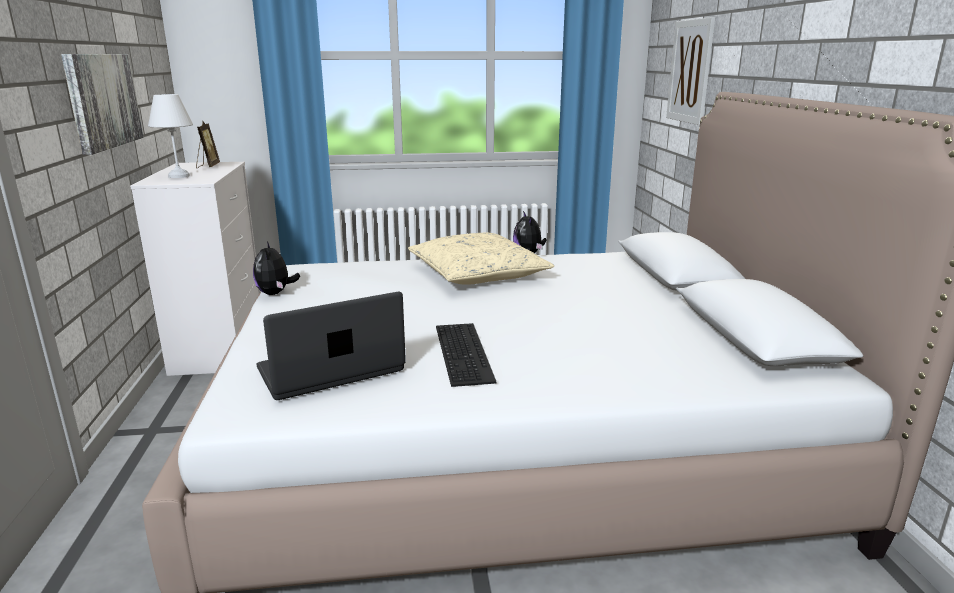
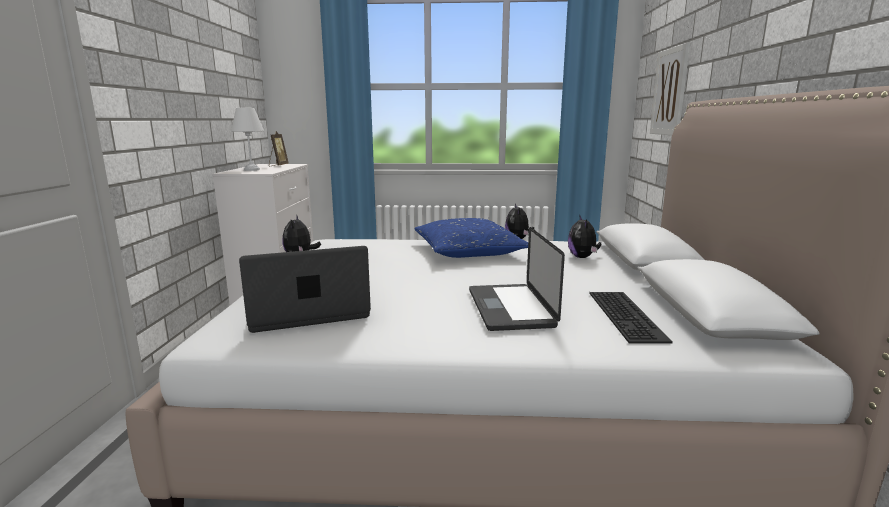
camera: 10 degrees right, 5 degrees down
(102, 100) = (195, 109): picture -> none
(466, 353) = (429, 308): keyboard -> keyboard (628, 315)
(477, 273) = (468, 251): beige pillow -> blue pillow
(553, 346) = (510, 308): none -> laptop
(609, 275) = (583, 257): none -> plush toy

